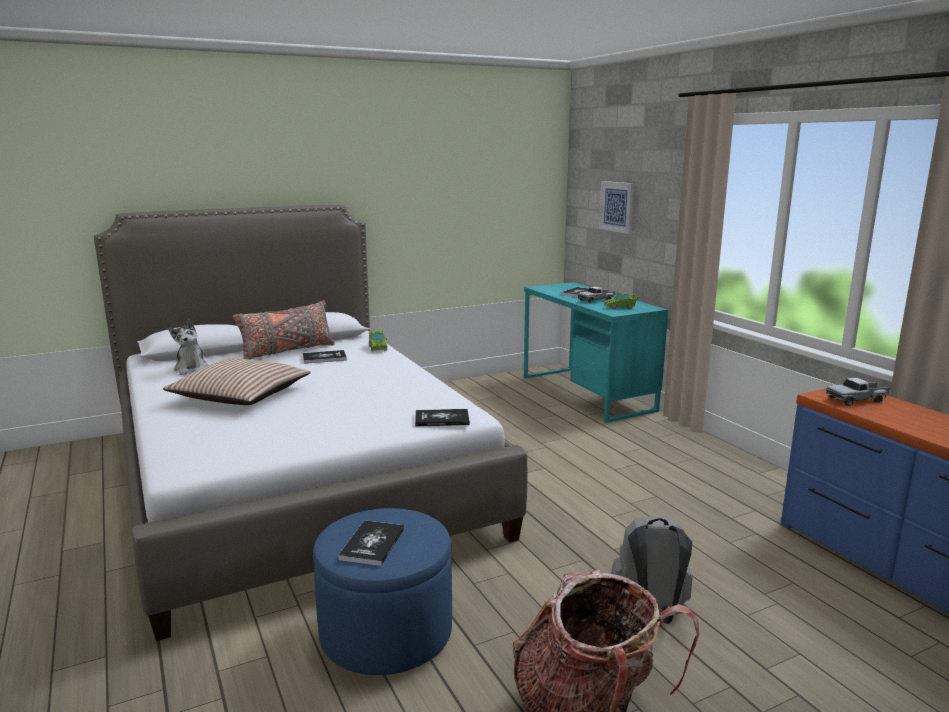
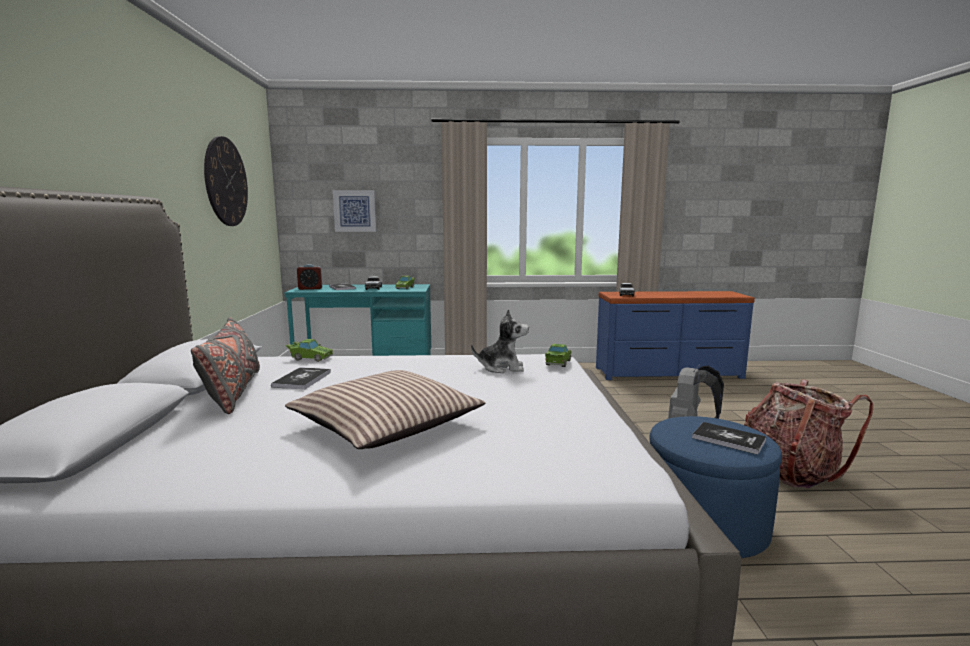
camera: 65 degrees left, 5 degrees down
(191, 368) = (186, 451): plush toy -> plush toy (502, 368)
(442, 419) = (558, 363): book -> green toy car
(466, 180) = (226, 182): none -> wall clock
(554, 288) = (310, 288): none -> alarm clock

